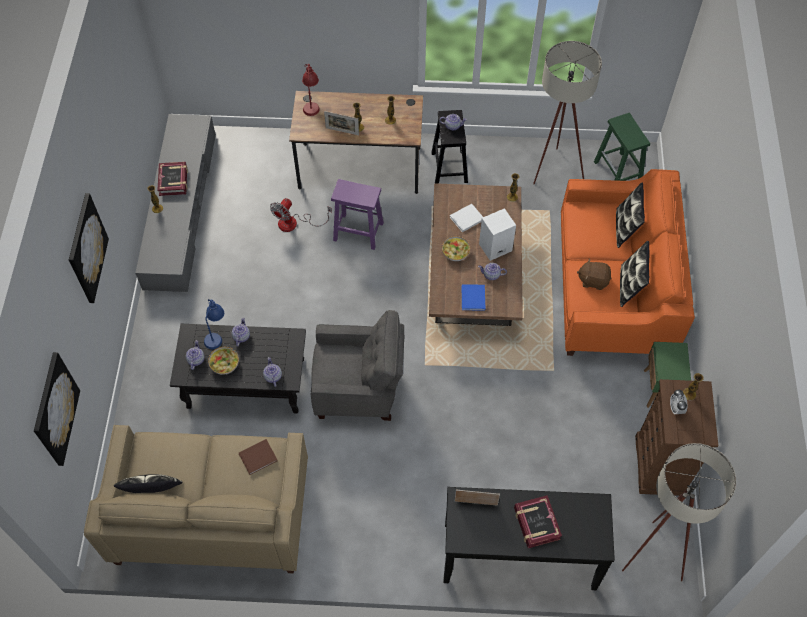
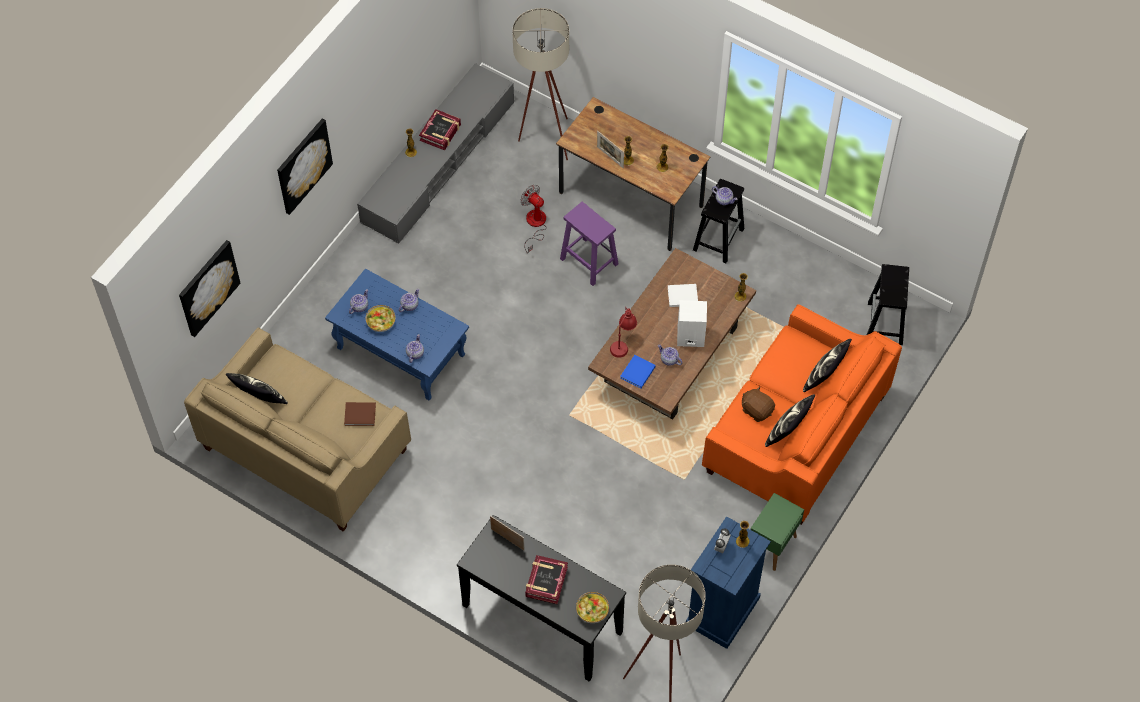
camera: 30 degrees right, 0 degrees up
(216, 334) = (389, 292): blue table lamp -> none
(245, 383) = (400, 351): black coffee table -> blue coffee table
(294, 223) = (535, 225): fan -> fan turned 75 degrees clockwise
(311, 103) = (599, 116): red table lamp -> red table lamp (623, 343)
(359, 389) = (496, 407): grey armchair -> none
(455, 252) = (650, 323): bowl -> bowl (592, 611)
(552, 173) = (817, 294): beige floor lamp -> beige floor lamp (544, 139)
(618, 172) = (885, 324): green stool -> black stool
(660, 465) = (722, 611): brown dresser -> blue dresser

